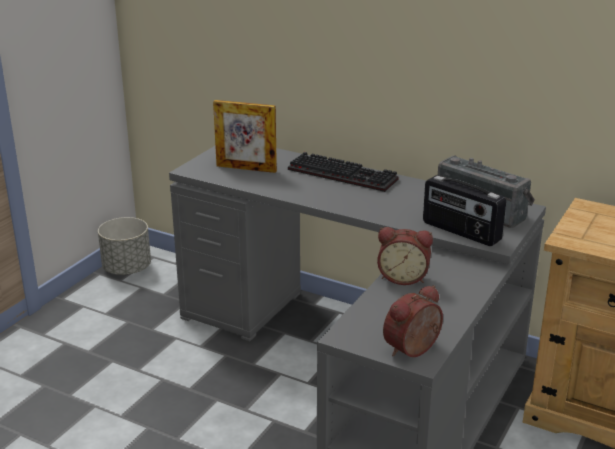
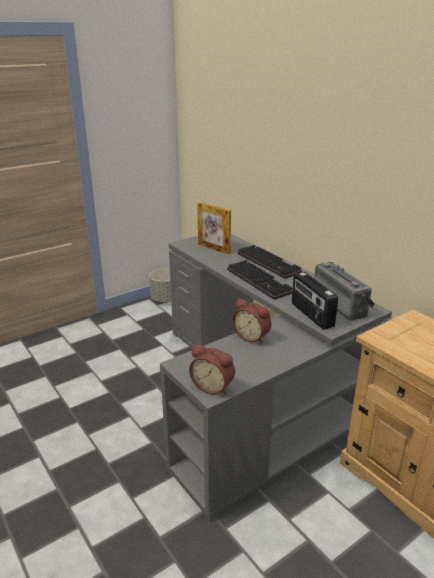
camera: 25 degrees right, 0 degrees up
(356, 201) = (260, 281): none -> keyboard
(414, 350) = (213, 386): alarm clock -> alarm clock turned 135 degrees counterclockwise

